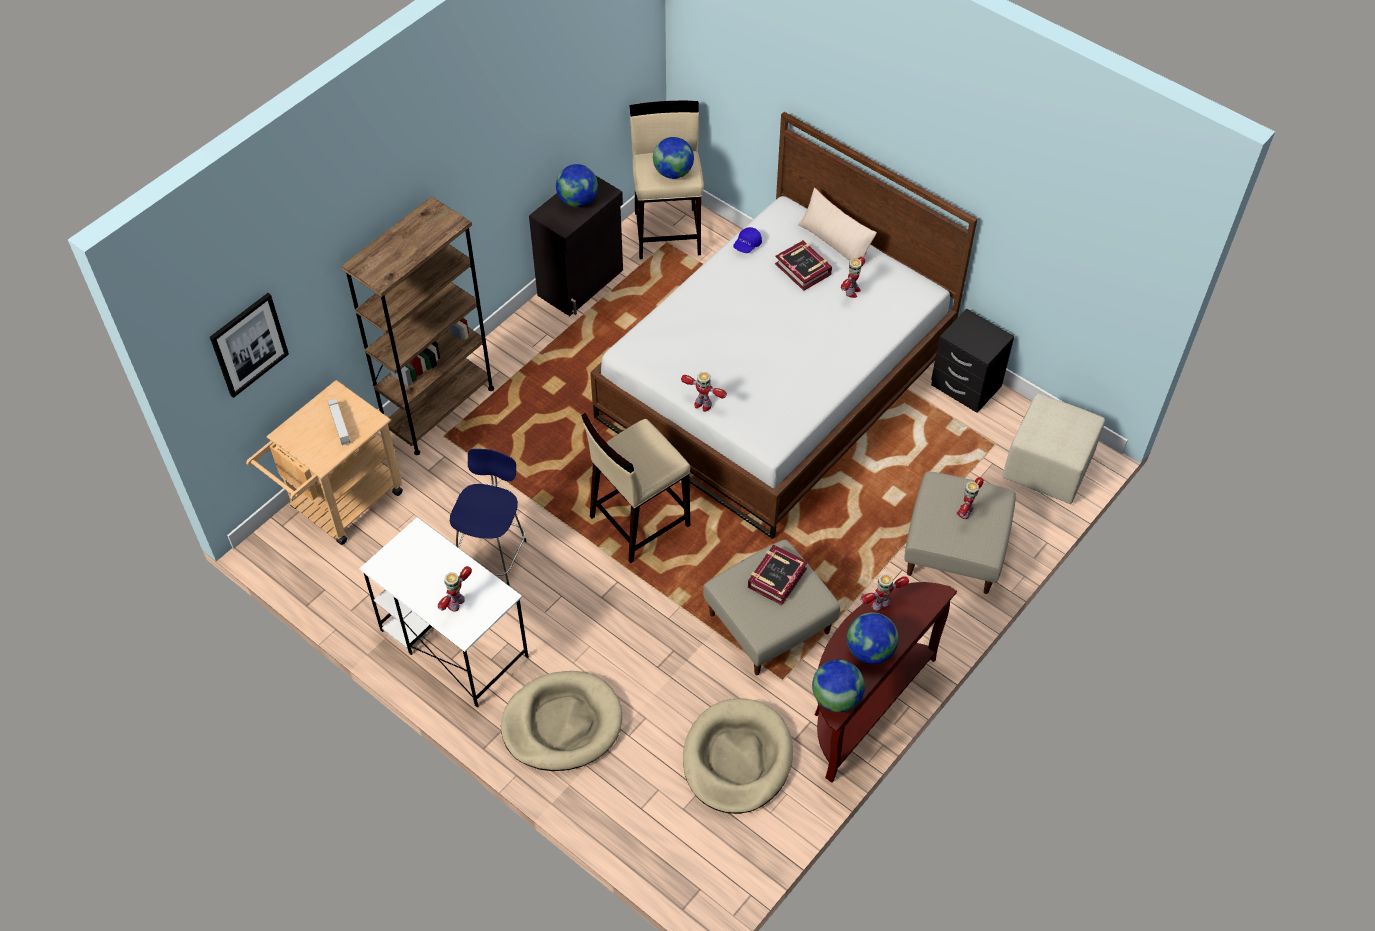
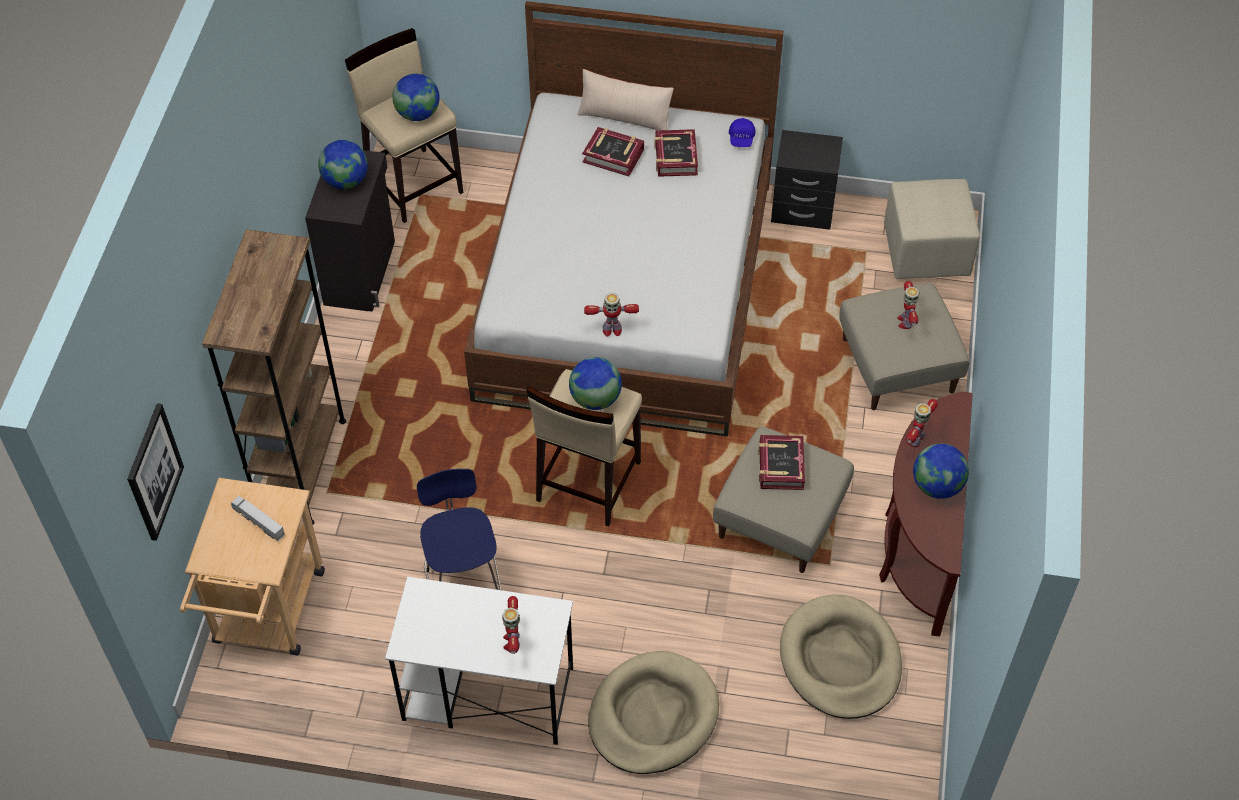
camera: 30 degrees left, 0 degrees up
(747, 245) = (542, 155): blue cap -> blue cap (741, 139)
(836, 698) = (938, 545): globe -> globe (595, 399)
(852, 291) = (675, 157): toy robot -> book

